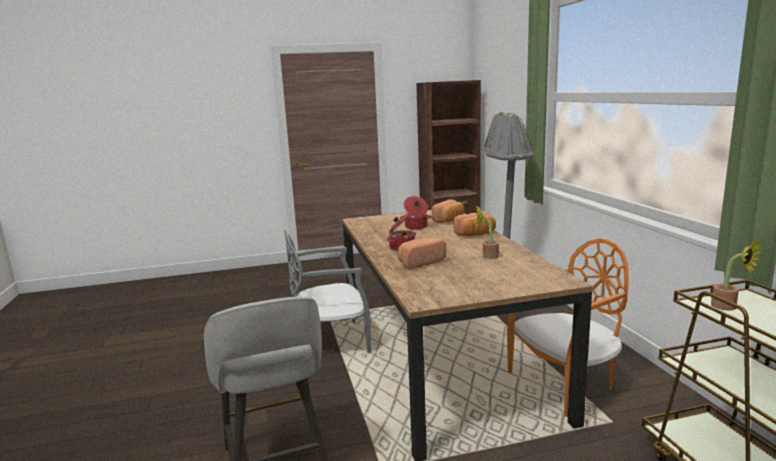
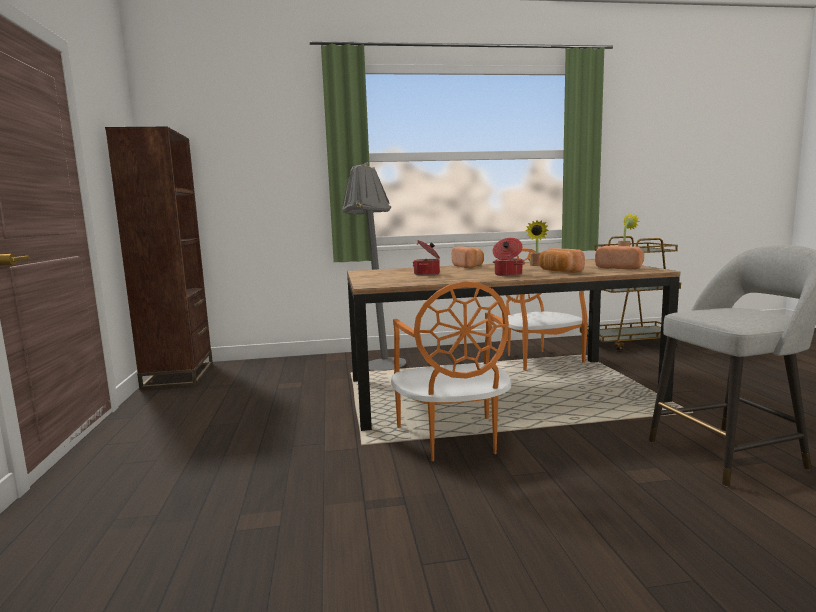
camera: 85 degrees left, 5 degrees down
(332, 342) = (453, 439): grey chair -> orange chair
(449, 220) = (408, 270): bread -> bread (620, 268)

